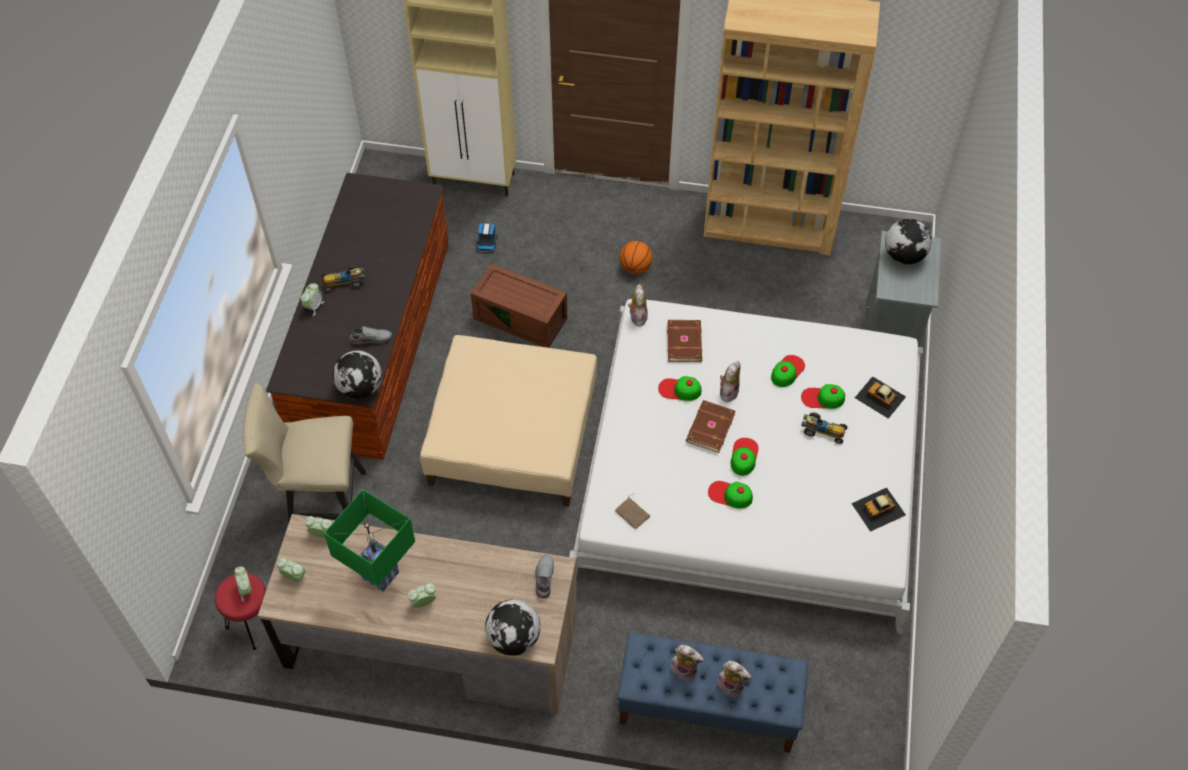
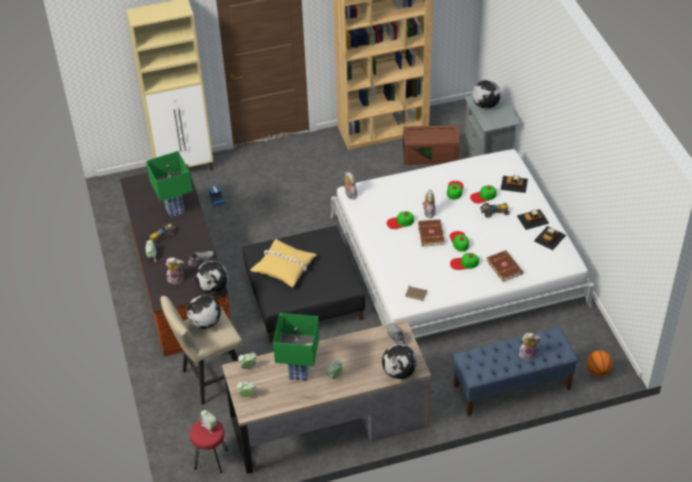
camera: 25 degrees left, 10 degrees down
(311, 439) = (205, 322): none -> globe
(384, 248) = (174, 210): none -> green table lamp
(486, 391) = (284, 267): none -> yellow pillow
(512, 436) = (304, 296): beige ottoman -> black ottoman
(522, 318) = (267, 232): brown storage box -> brown storage box (431, 154)
(635, 267) = (318, 180): basketball -> basketball (598, 371)
(685, 342) = (387, 197): brown book -> brown book (505, 266)
(685, 668) = (497, 357): plush toy -> plush toy (176, 279)
(872, 467) = (533, 219): none -> toy car

